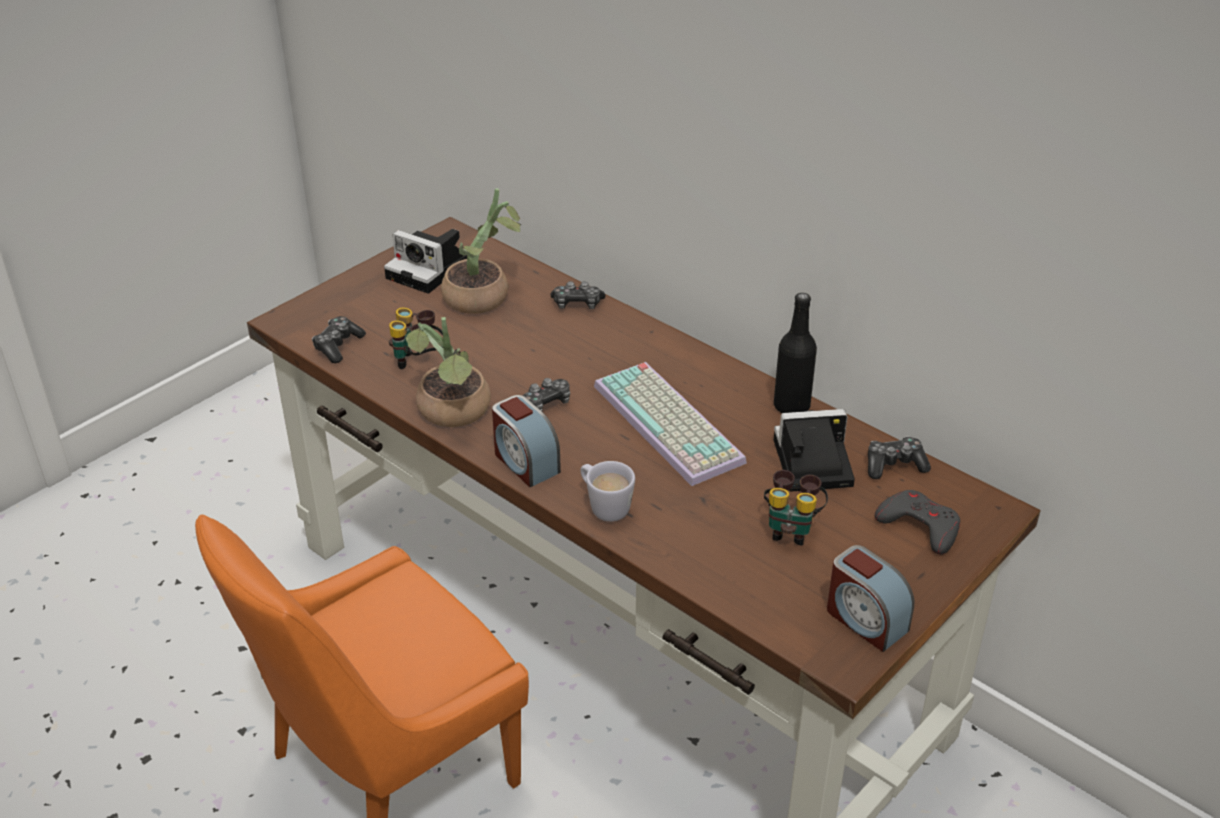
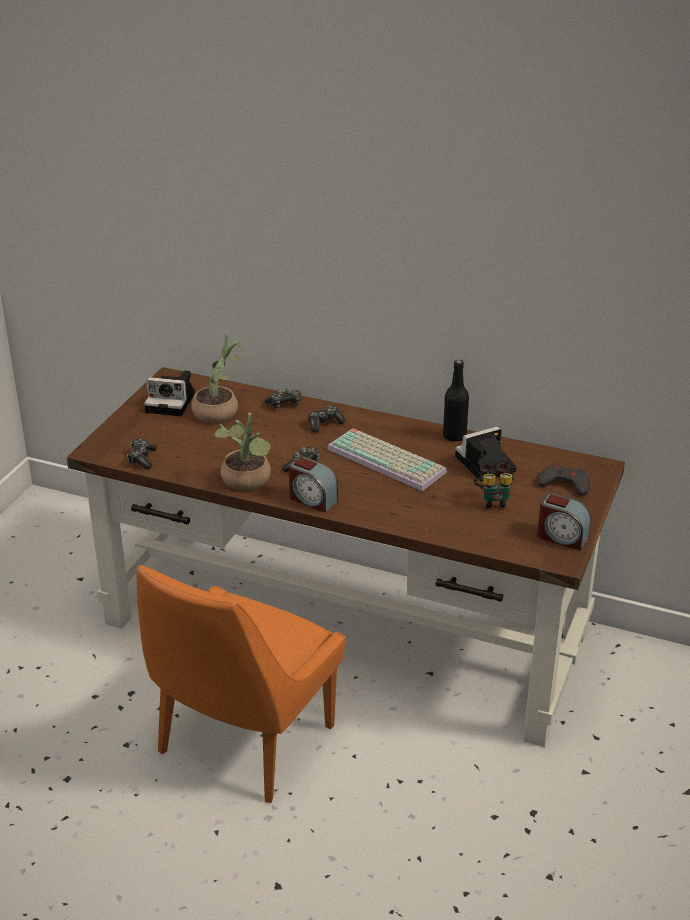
camera: 20 degrees left, 5 degrees down
(419, 362) = (204, 457): binoculars -> none
(604, 506) = (377, 513): white mug -> none
(894, 465) = (532, 455): game controller -> game controller (324, 423)

